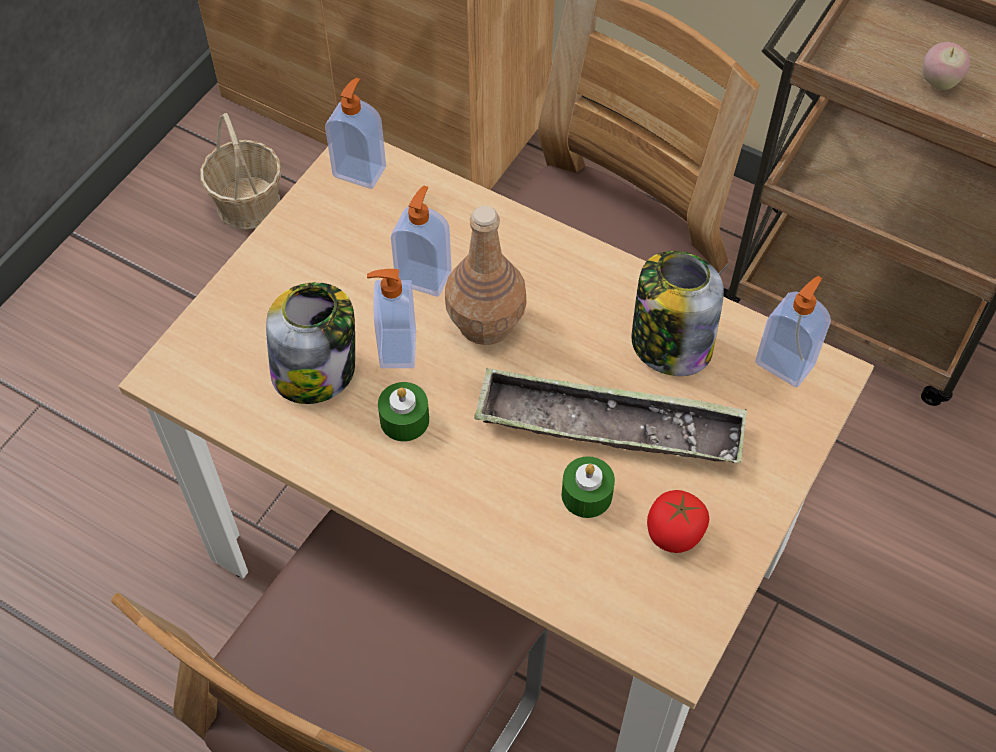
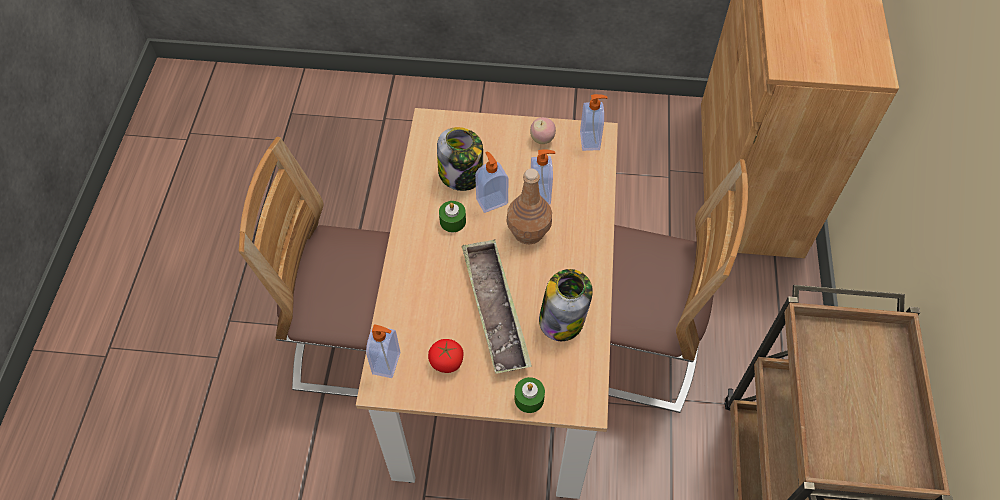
camera: 65 degrees right, 0 degrees up
(248, 203) = (641, 148): basket -> none
(586, 495) = (449, 314): green candle -> green candle (529, 399)
(785, 363) = (581, 380): soap dispenser -> soap dispenser (387, 363)
(939, 82) = (844, 395): apple -> apple (542, 139)

